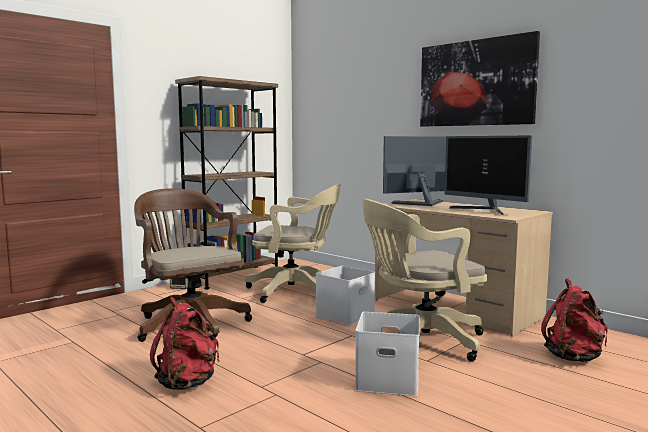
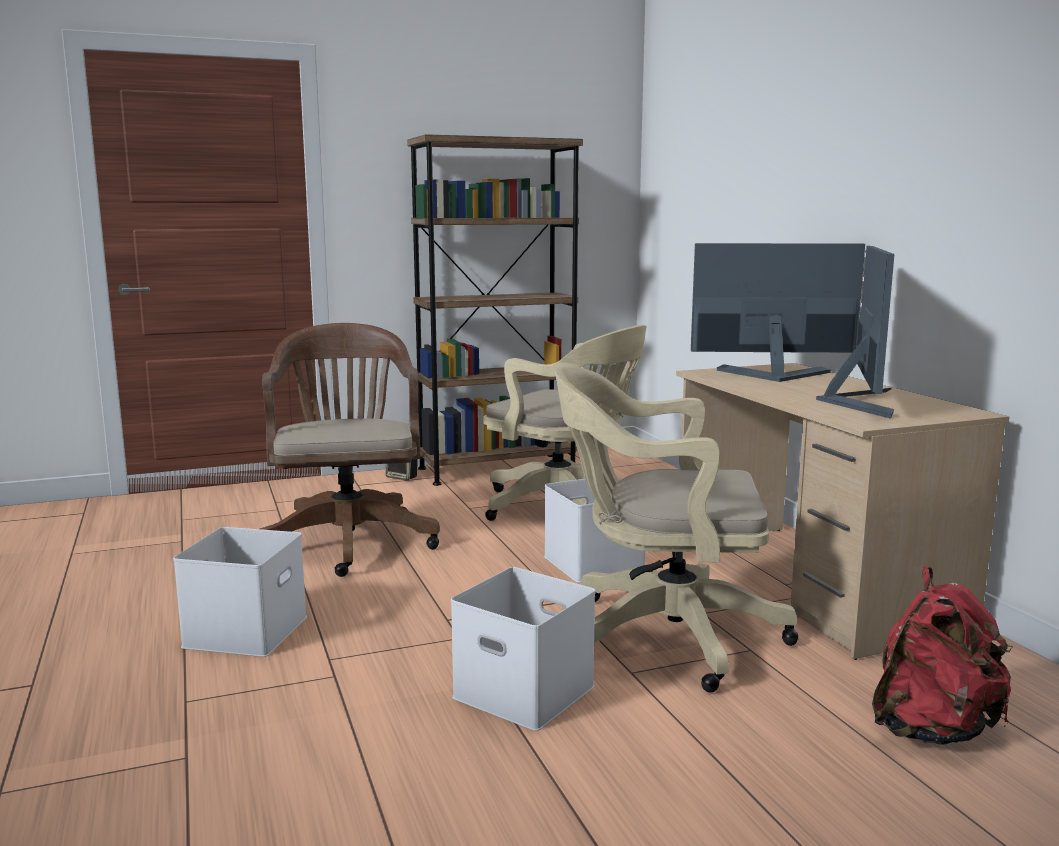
camera: 25 degrees right, 5 degrees up
(187, 382) = (245, 630): red backpack -> white storage box
(476, 83) = (902, 133): picture -> none
(485, 210) = (858, 402): monitor -> monitor turned 150 degrees counterclockwise

